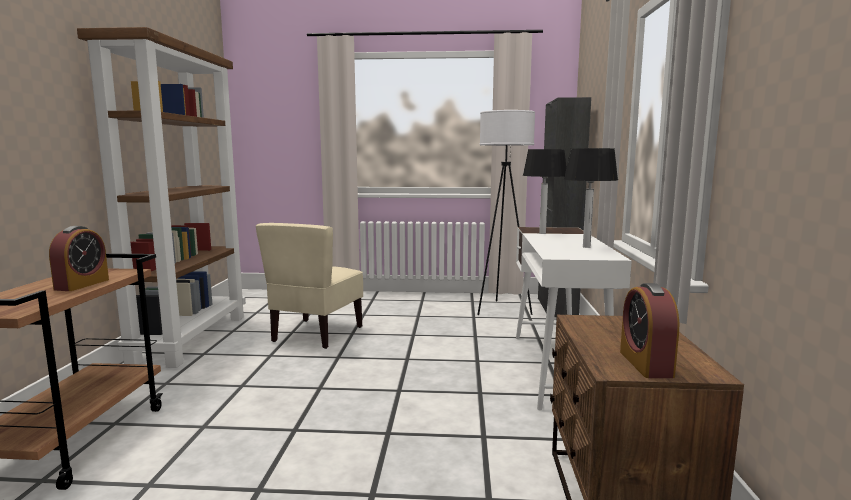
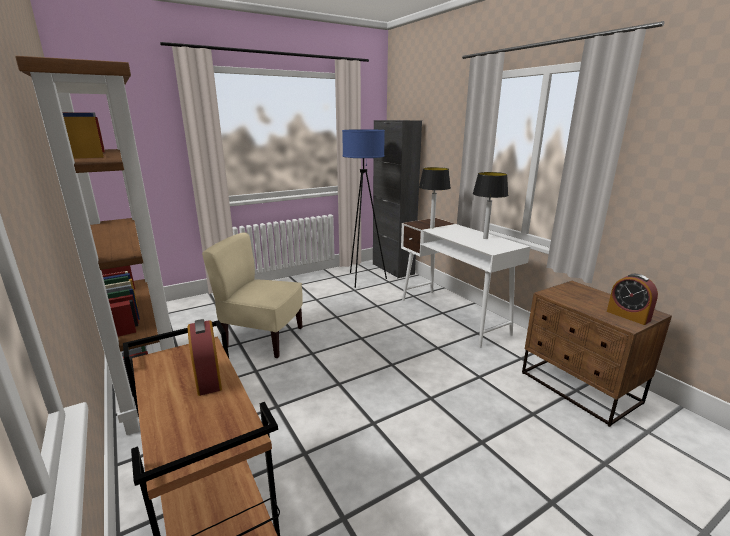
camera: 35 degrees left, 10 degrees up
(316, 334) = (263, 338): beige chair -> beige chair turned 120 degrees clockwise
(502, 309) = (363, 279): white floor lamp -> blue floor lamp

